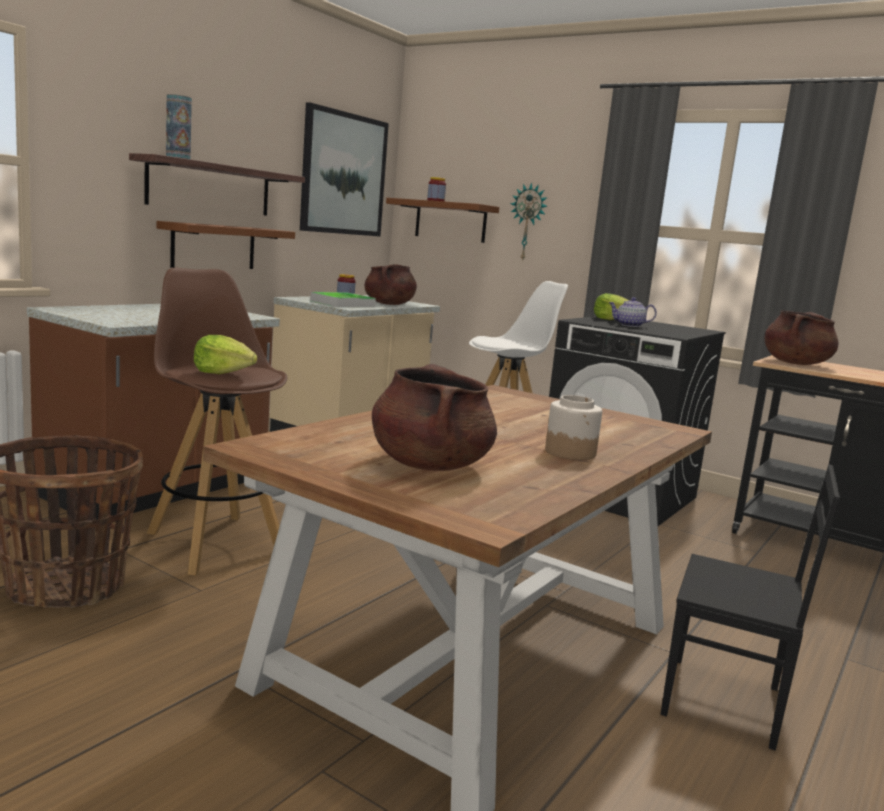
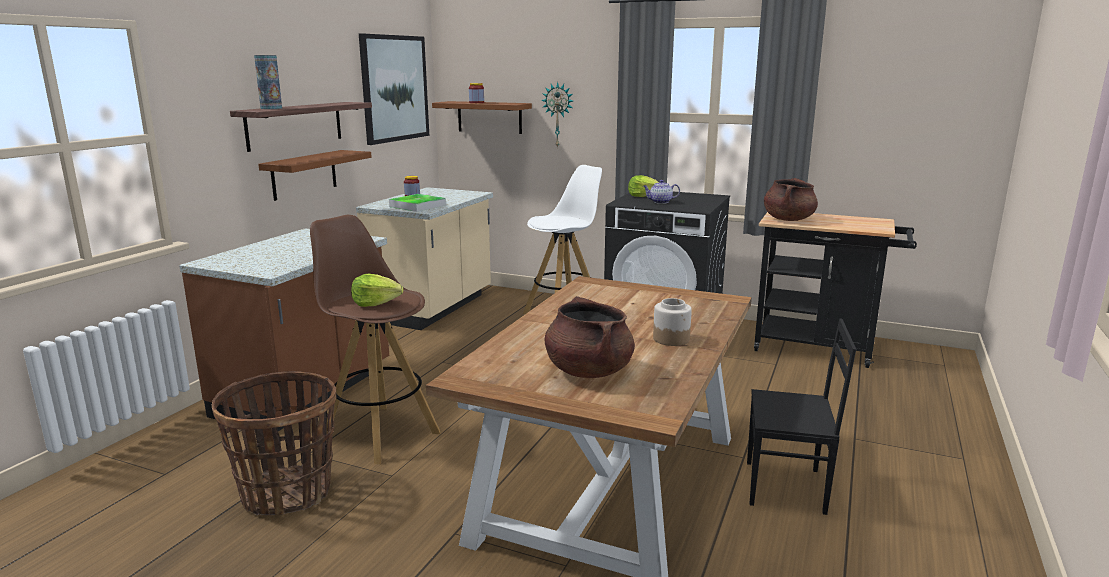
camera: 10 degrees left, 5 degrees up
(389, 304) = (453, 198): brown cooking pot -> none

